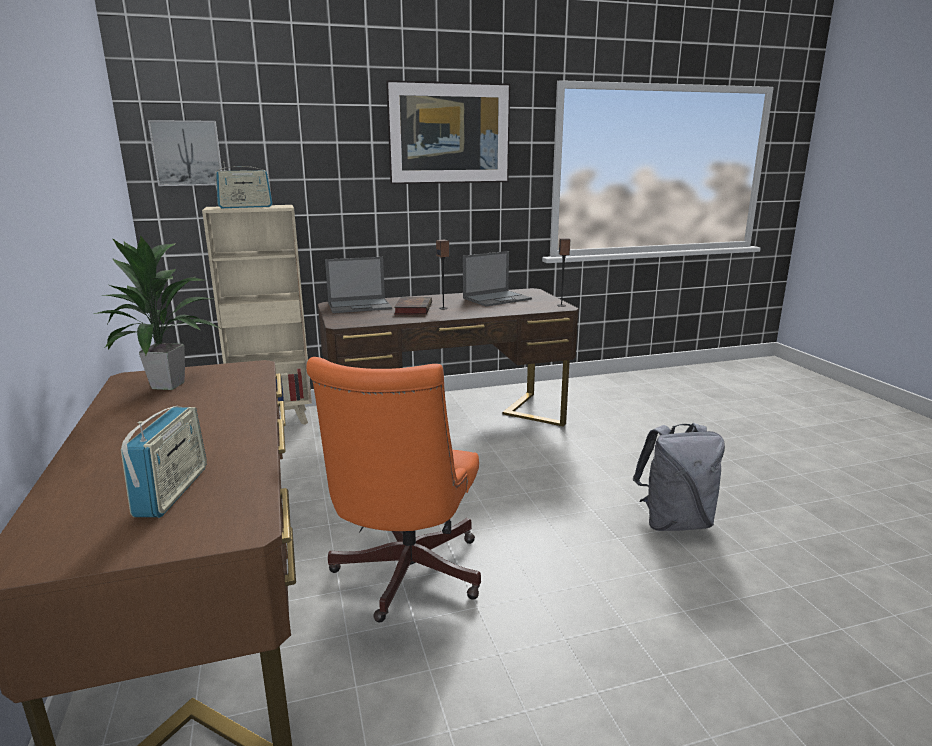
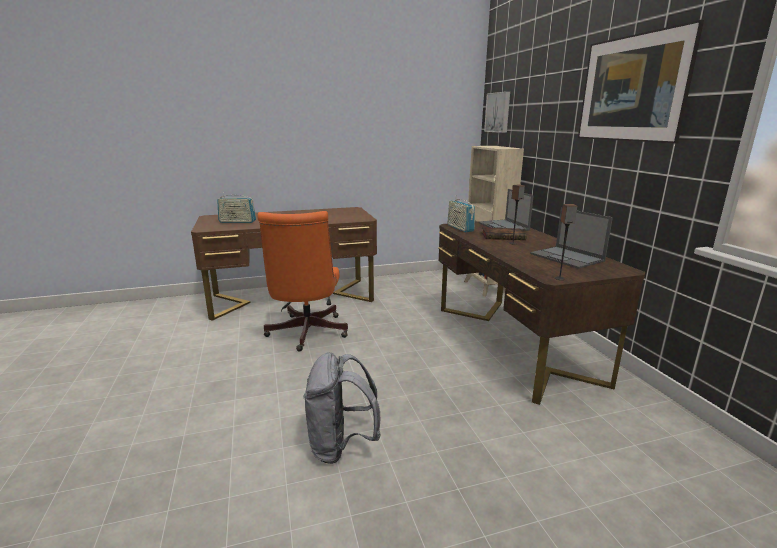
camera: 90 degrees right, 0 degrees up
(169, 385) = (342, 212): potted plant -> none
(245, 207) = (493, 146): radio -> radio (460, 228)
(404, 577) = (306, 334): orange office chair -> orange office chair turned 105 degrees counterclockwise

